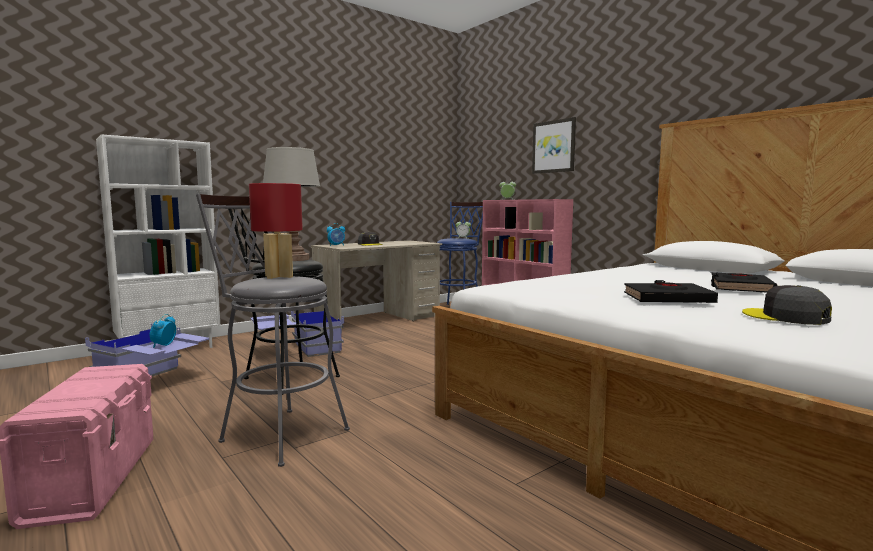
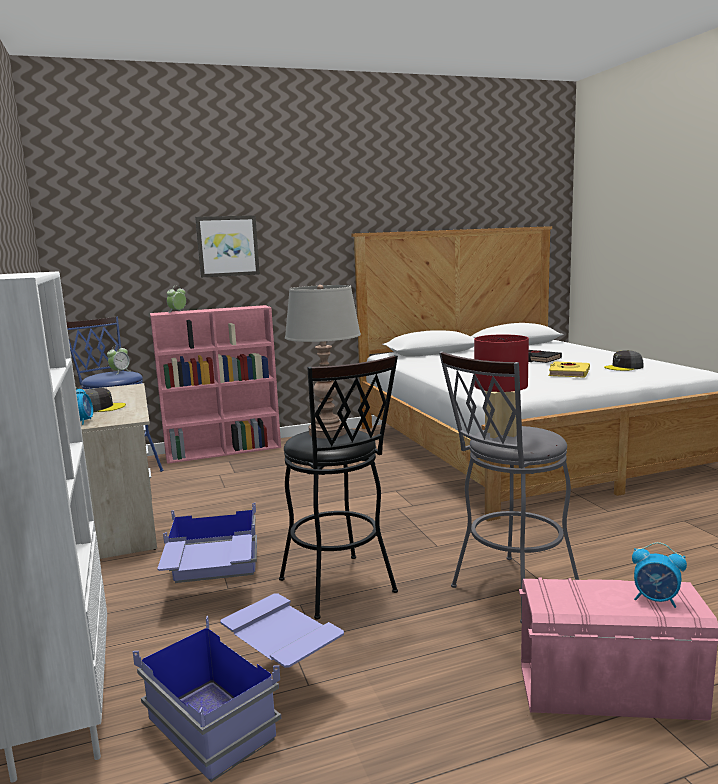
camera: 70 degrees left, 5 degrees up
(163, 345) = (278, 634): alarm clock -> alarm clock (656, 600)
(667, 299) = (568, 373): black book -> yellow book

